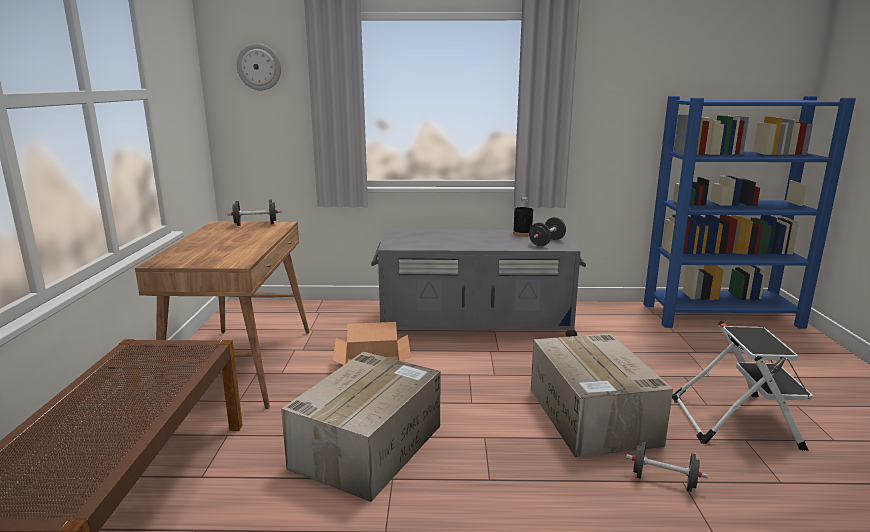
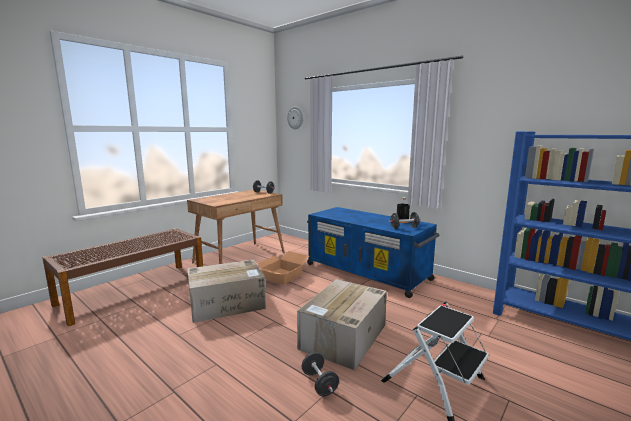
camera: 40 degrees right, 5 degrees down
(475, 323) = (367, 272): grey cabinet -> blue cabinet

